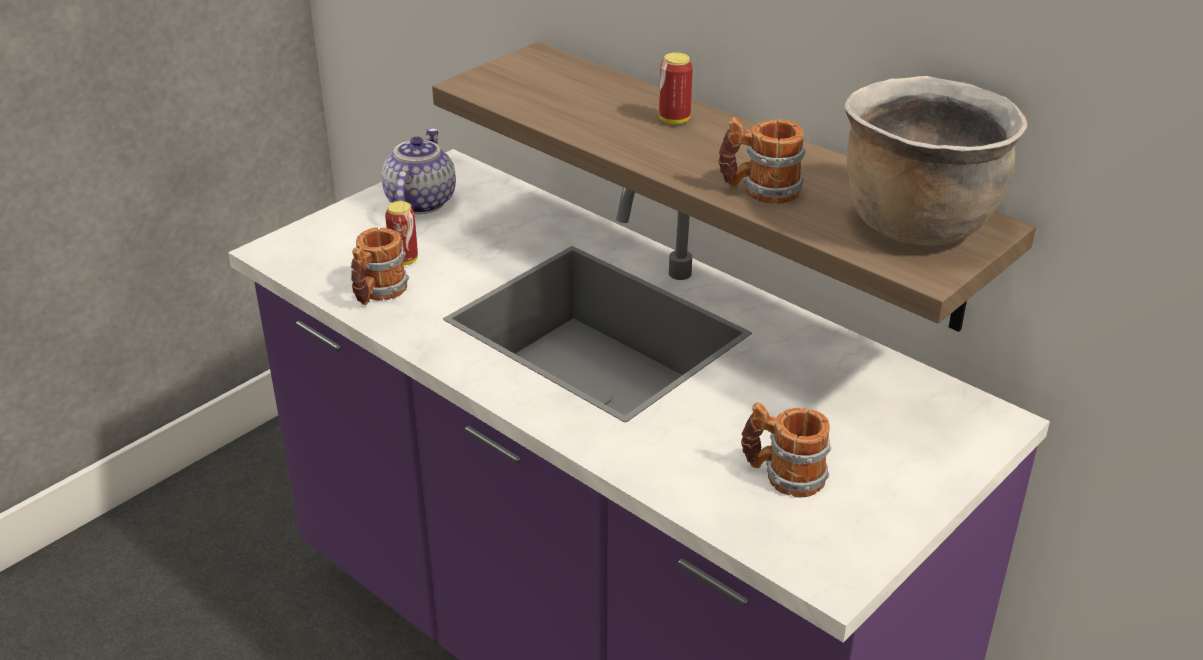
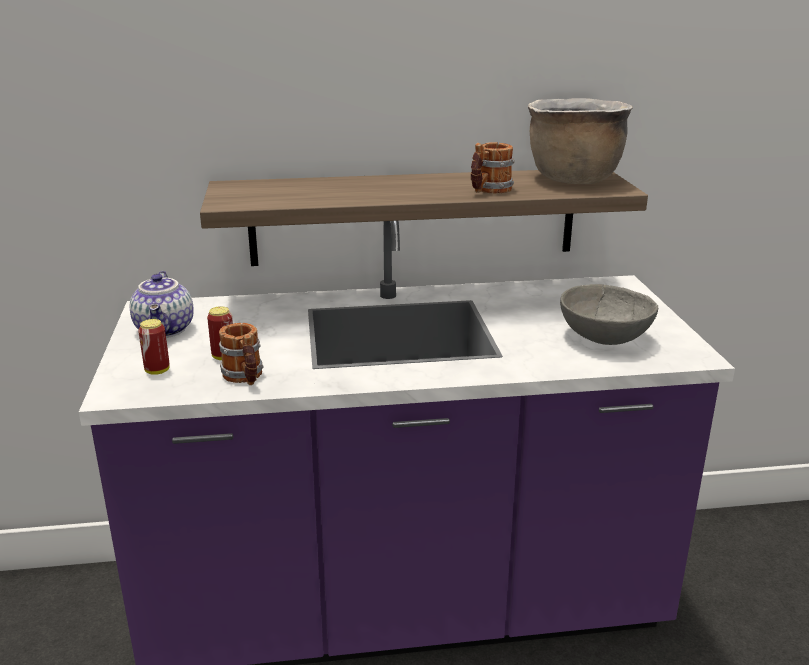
camera: 50 degrees left, 10 degrees down
(419, 202) = (166, 330): teapot -> teapot turned 150 degrees counterclockwise
(674, 120) = (378, 183): can -> can (157, 371)
(783, 475) = (603, 338): mug -> grey bowl

